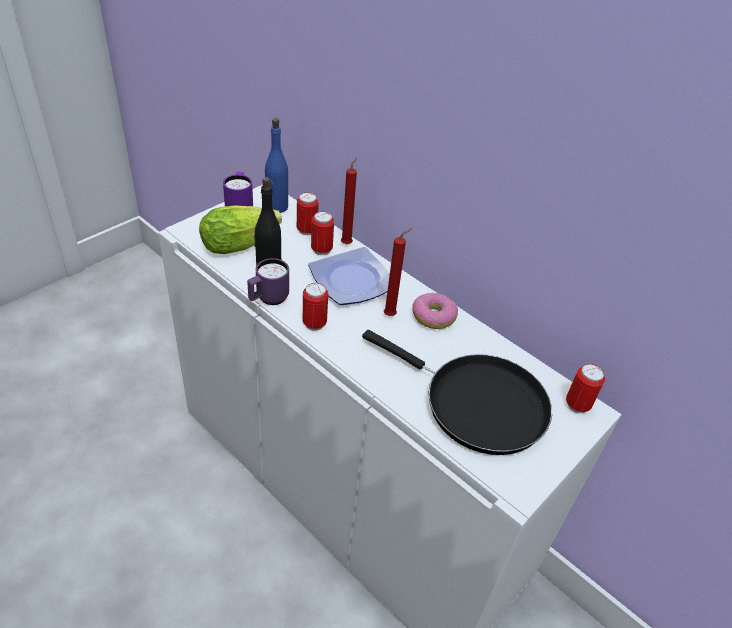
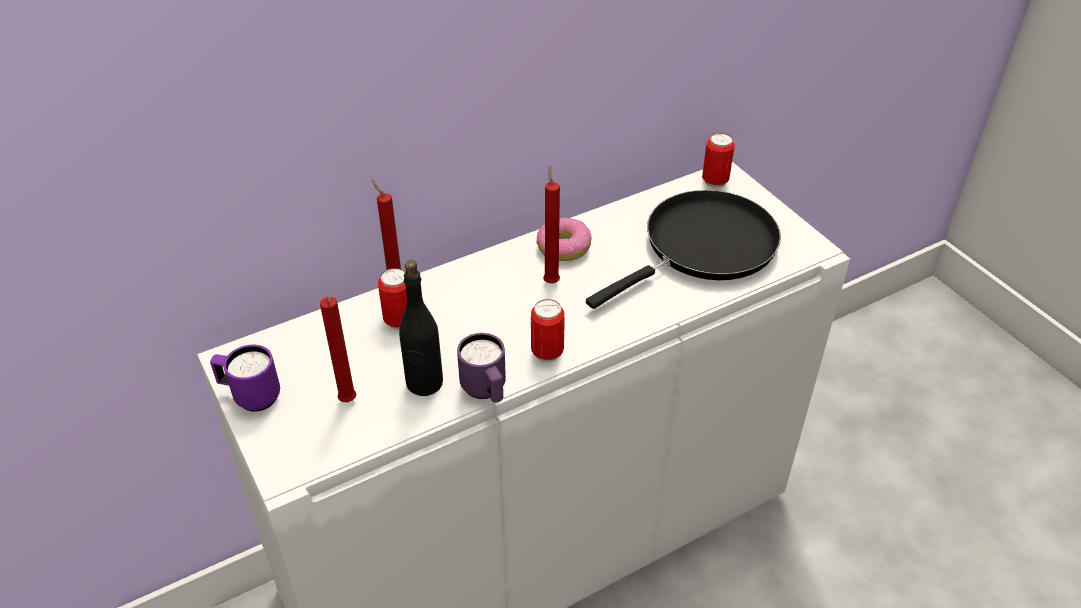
camera: 70 degrees left, 0 degrees up
(243, 243) = (348, 403): lettuce -> red candle
(276, 207) = (274, 353): blue bottle -> none
(307, 230) = (347, 328): can -> none
(352, 280) = (474, 302): plate -> none

